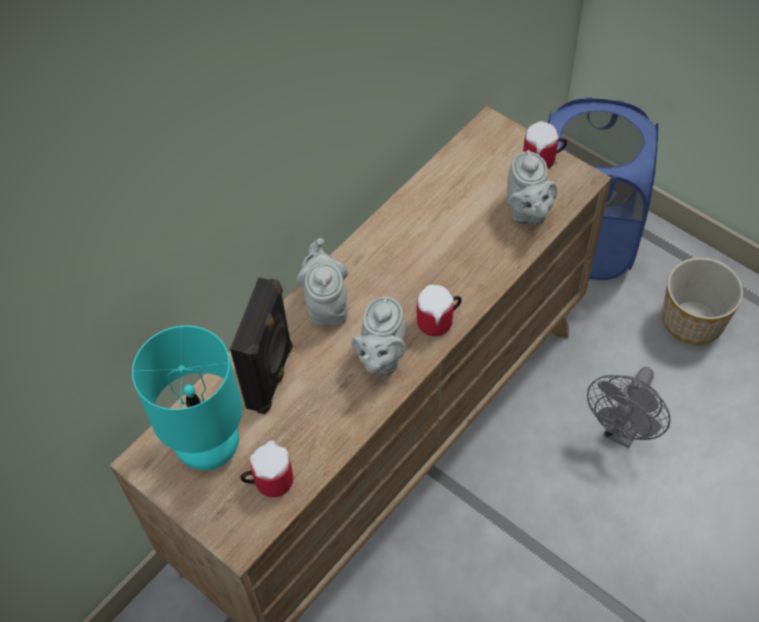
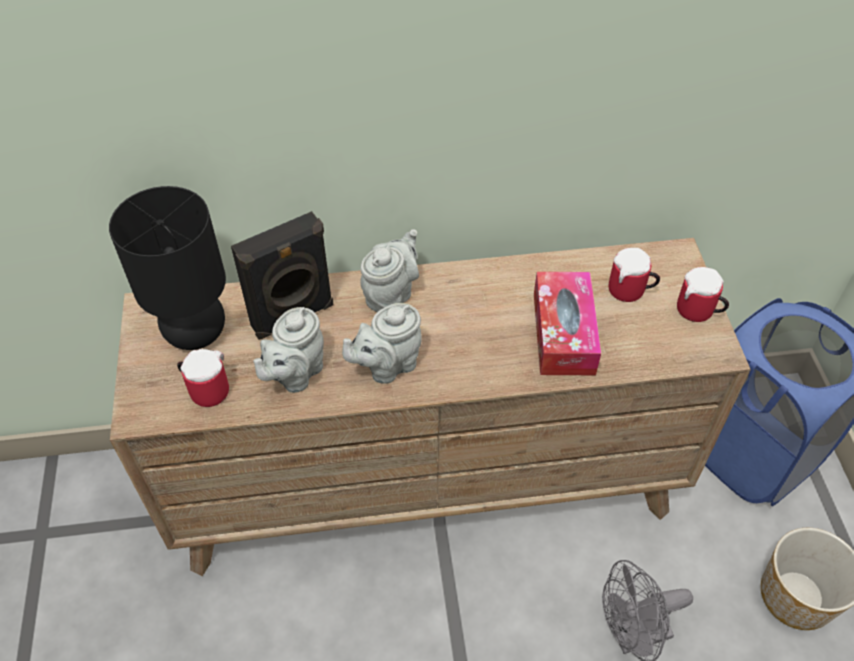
camera: 40 degrees right, 5 degrees down
(210, 447) = (197, 332): turquoise table lamp -> black table lamp
(440, 321) = (464, 374): mug -> mug (630, 292)
(474, 241) = (563, 333): none -> tissue box
(527, 212) = (636, 343): grey teapot -> grey teapot (295, 374)

